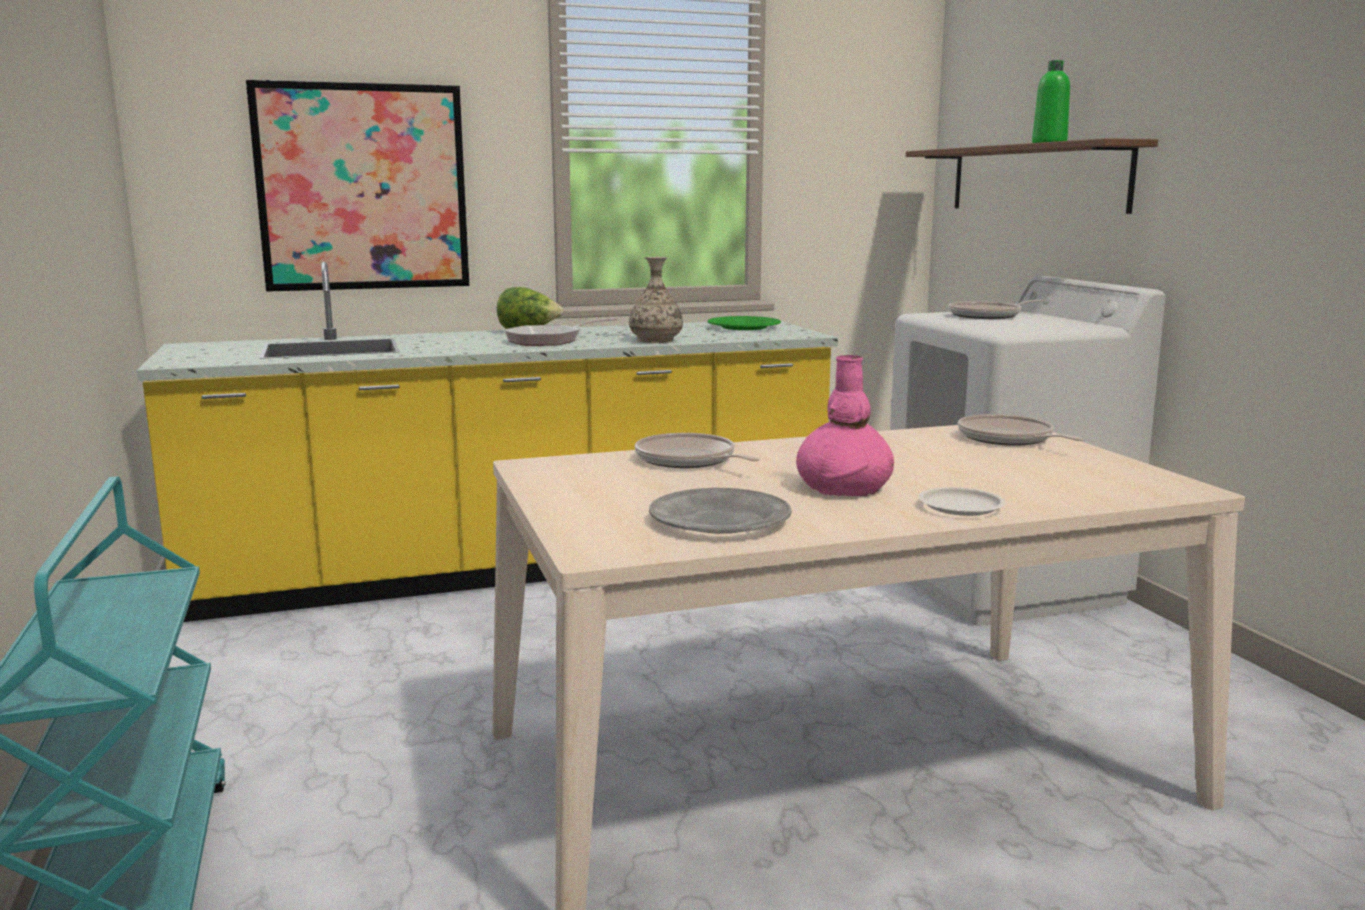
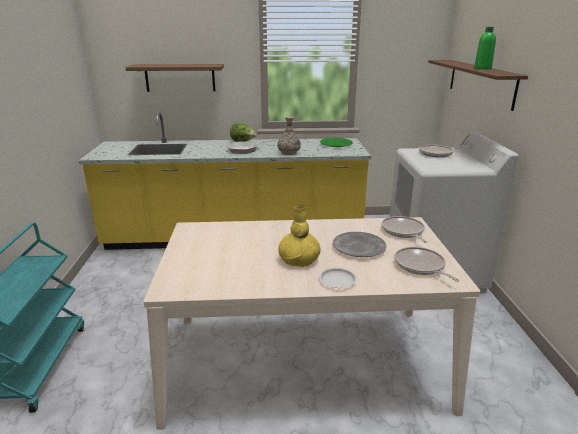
camera: 15 degrees right, 10 degrees up
(363, 188) = (180, 77): picture -> brown shelf
(688, 460) = (251, 231): frying pan -> frying pan (420, 266)
(719, 520) = (230, 275): grey plate -> grey plate (359, 247)
(844, 487) = (299, 259): pink vase -> yellow vase

